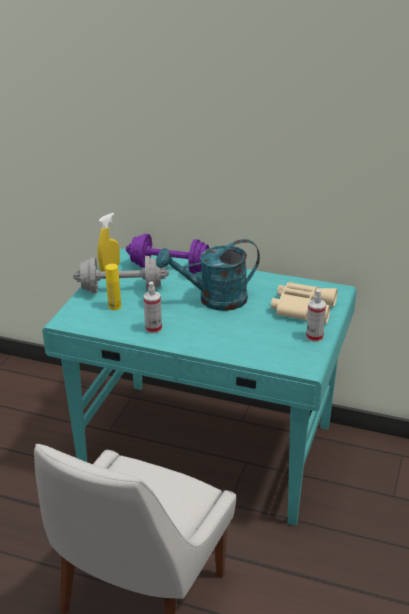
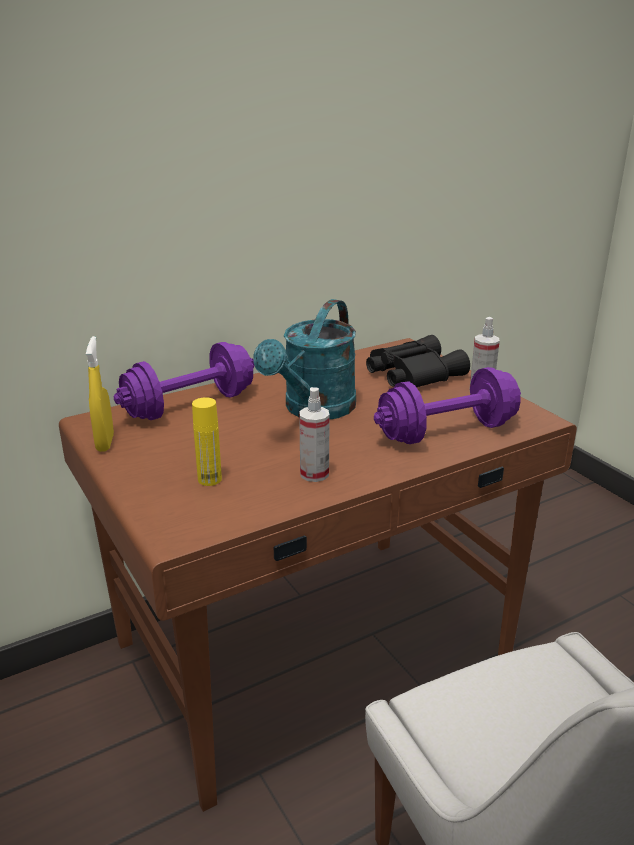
camera: 50 degrees left, 5 degrees down
(122, 289) = (176, 456): grey dumbbell -> none
(208, 450) = (317, 652): turquoise desk -> brown desk
(247, 345) = (446, 432): none -> purple dumbbell
(302, 307) = (411, 373): beige binoculars -> black binoculars

